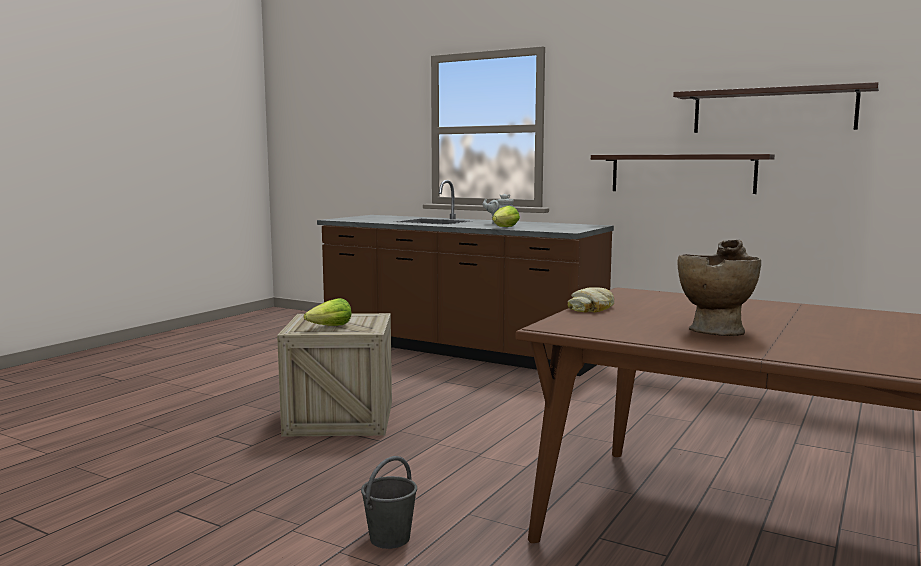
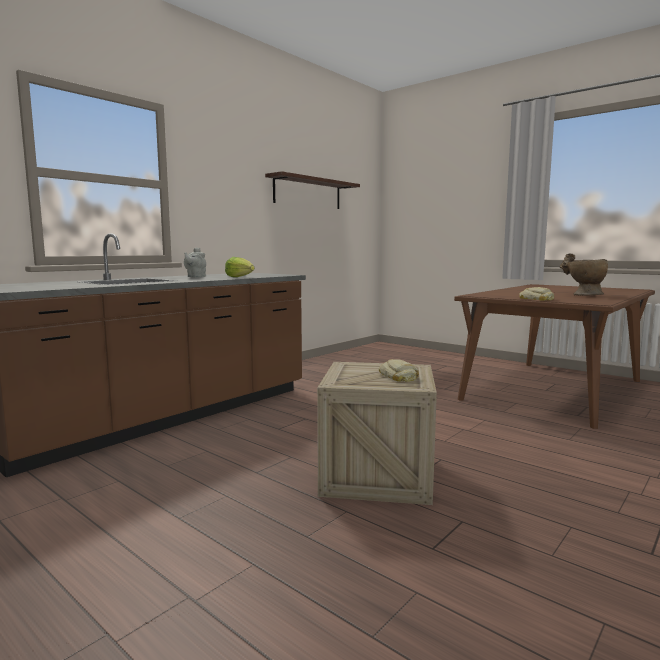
camera: 80 degrees left, 0 degrees up
(330, 327) = (398, 376): lettuce -> bread
(389, 539) = (624, 462): grey bucket -> none
(682, 173) = (268, 232): shelf -> none

